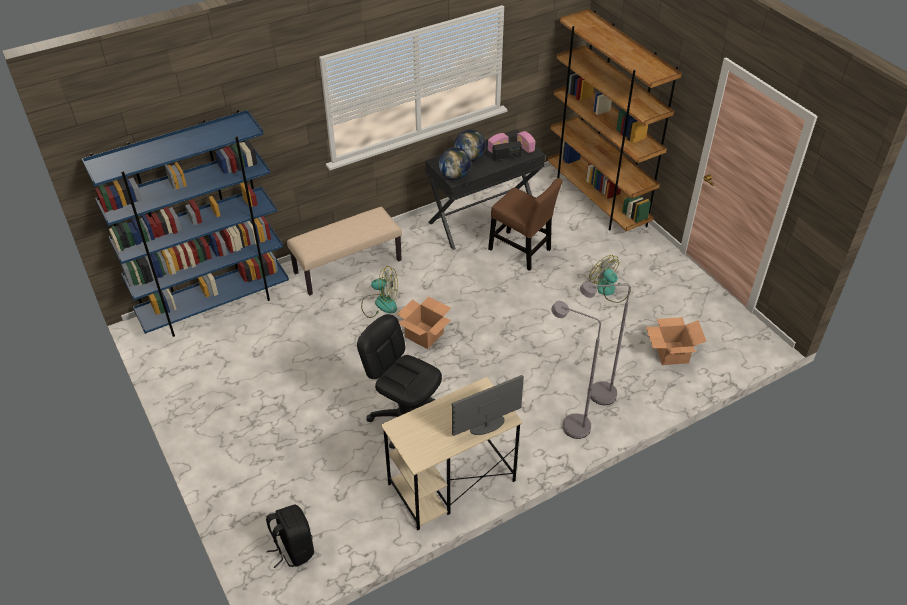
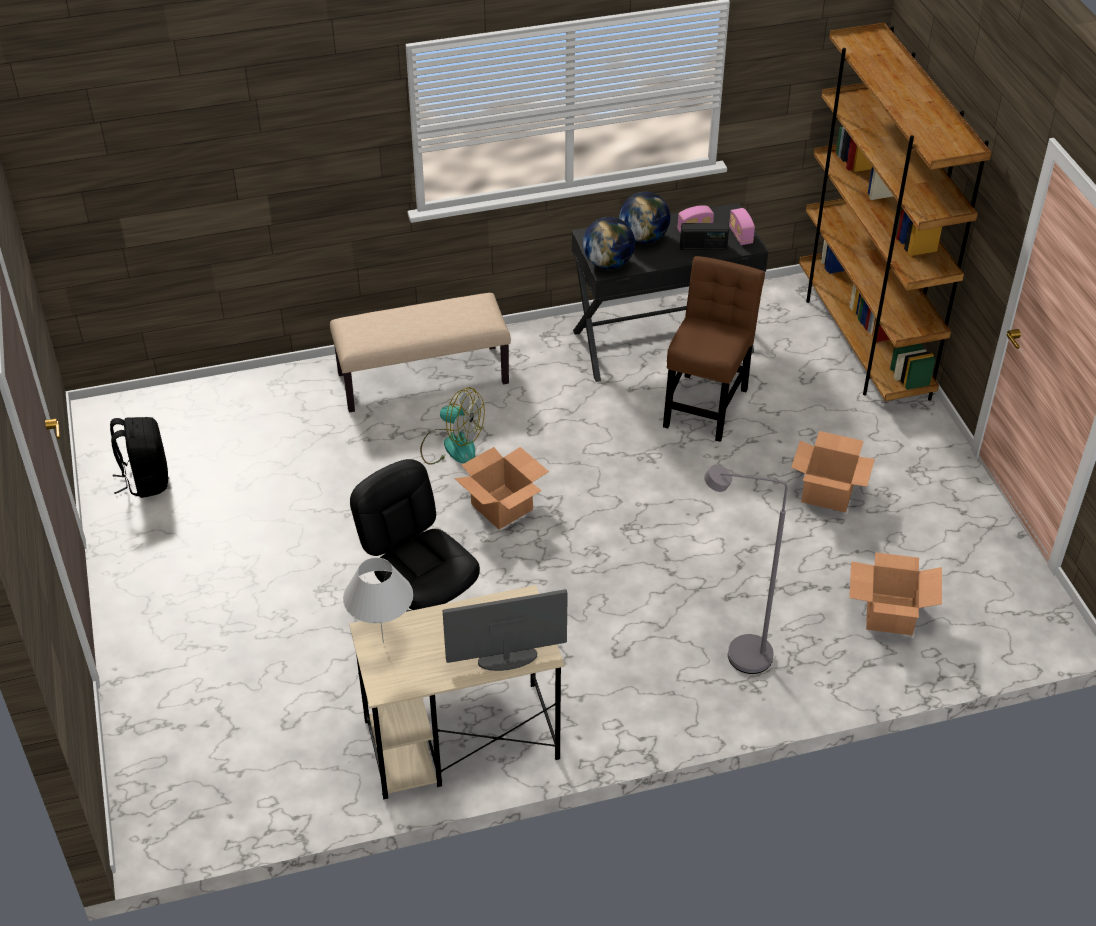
camera: 15 degrees right, 0 degrees up
(215, 305) = (206, 401): blue bookcase -> none
(293, 549) = (194, 785): black backpack -> black backpack (146, 480)
(406, 432) = (383, 642): none -> white table lamp
(522, 251) = (706, 403): brown chair -> brown chair turned 120 degrees counterclockwise
(569, 424) = (677, 691): grey floor lamp -> none
(610, 290) = (826, 493): fan -> cardboard box

